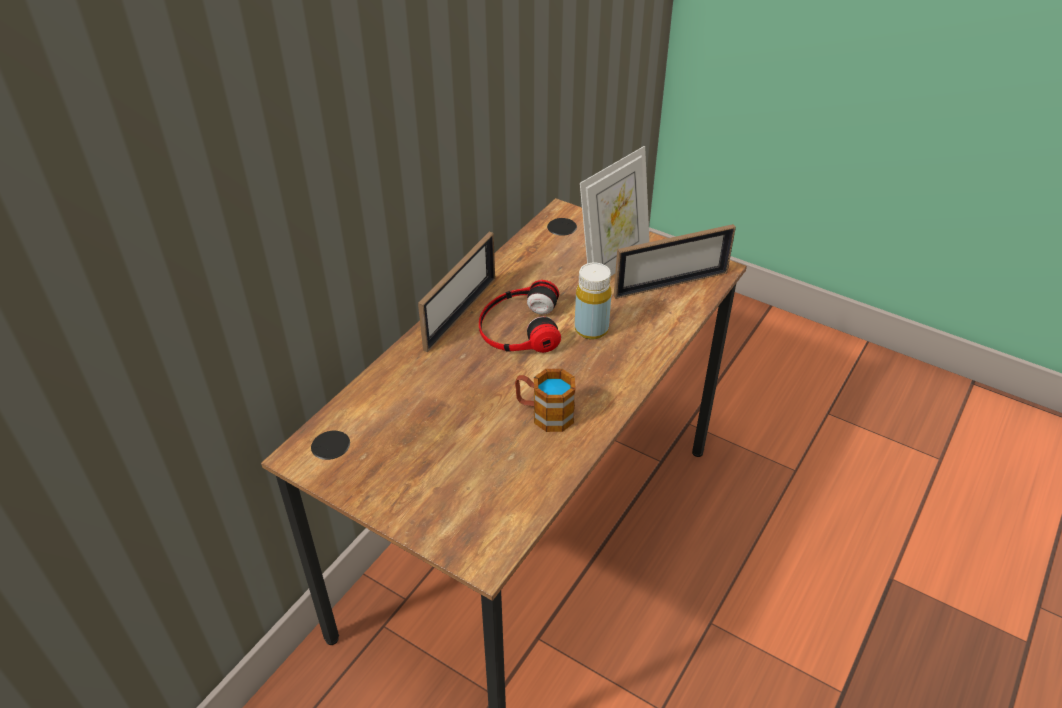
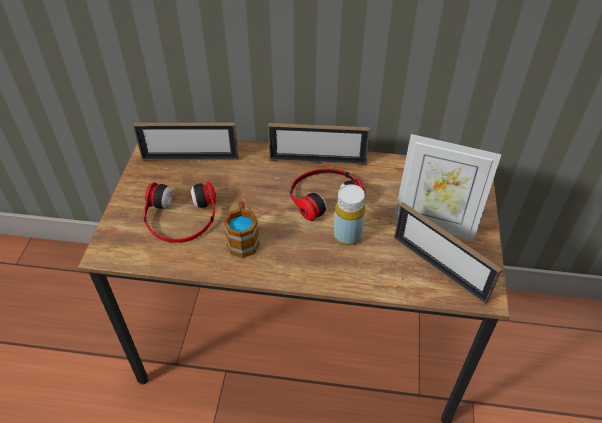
camera: 65 degrees right, 5 degrees up
(366, 424) = (190, 158): none -> picture frame
(471, 463) = (180, 217): none -> headphones

